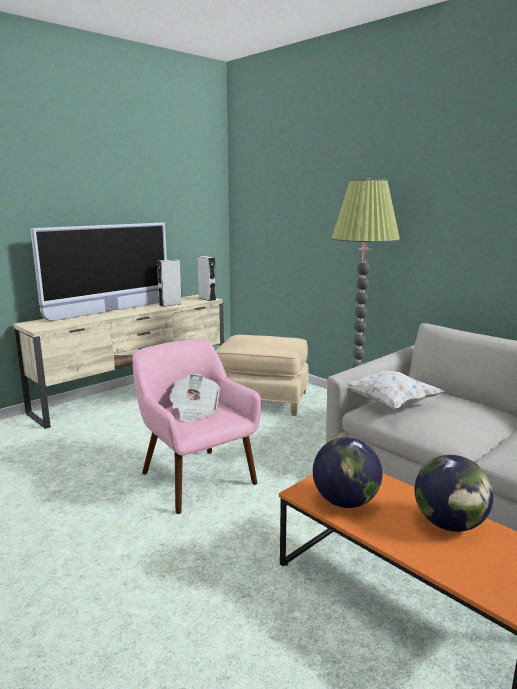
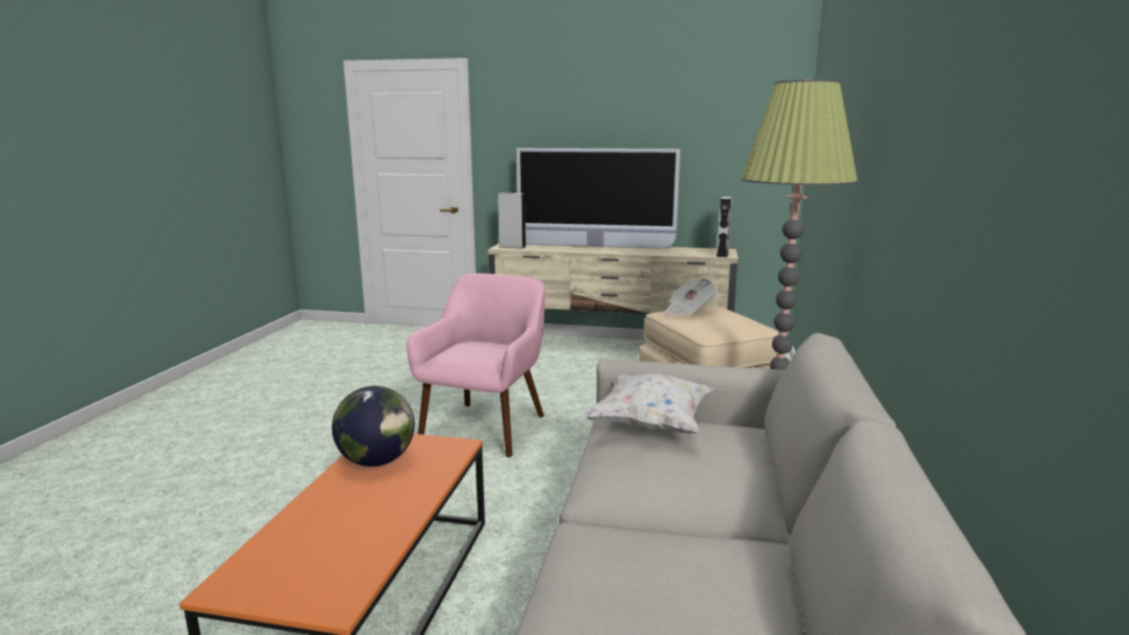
camera: 55 degrees right, 0 degrees up
(170, 304) = (664, 252): grey speaker -> grey speaker (512, 247)
(194, 411) = (479, 350): newspaper -> newspaper (689, 311)
(449, 524) = (371, 525): globe -> none

